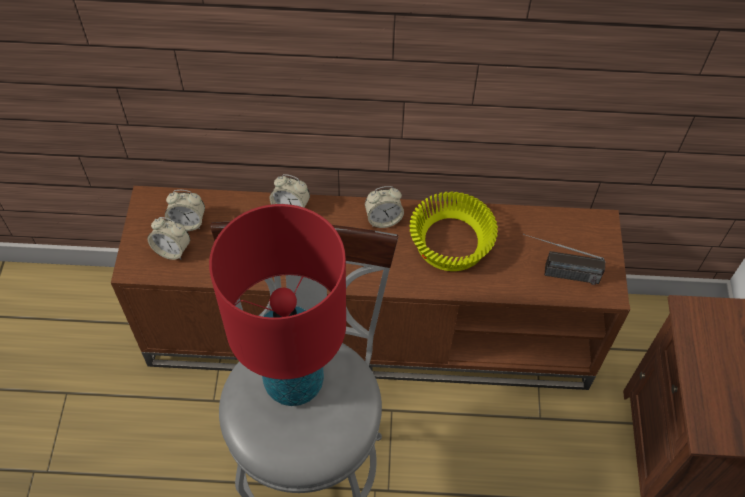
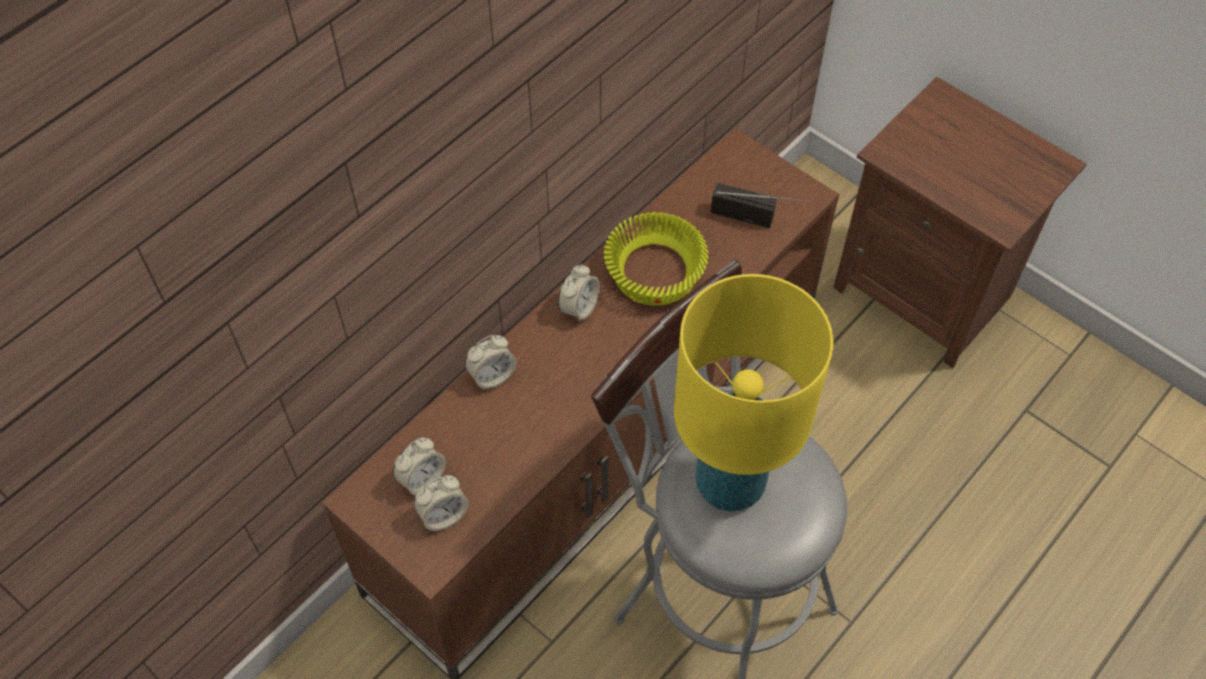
camera: 50 degrees left, 0 degrees up
(293, 380) = (729, 482): red table lamp -> yellow table lamp
(556, 273) = (758, 218): radio -> radio turned 120 degrees counterclockwise

